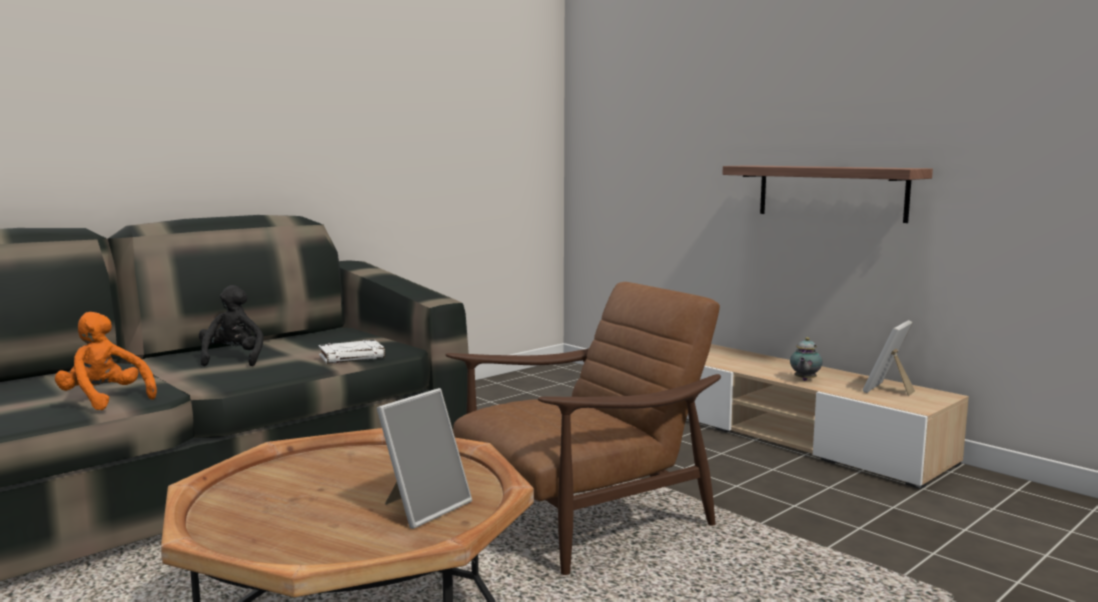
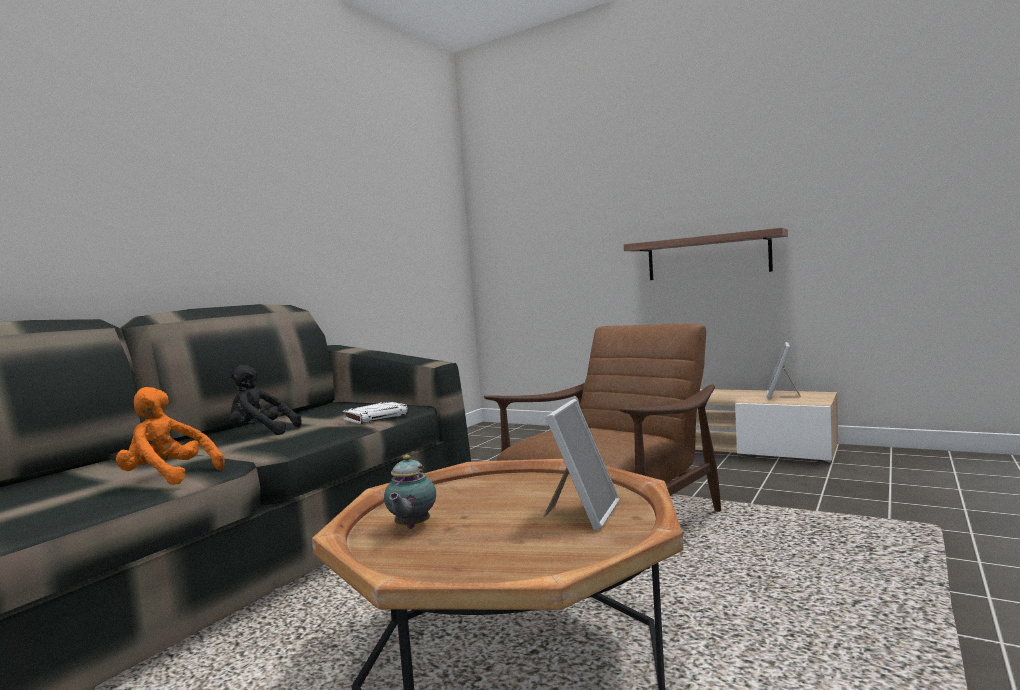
camera: 15 degrees left, 5 degrees down
(233, 359) = (260, 433): black plush toy -> black plush toy turned 60 degrees counterclockwise
(804, 380) = (716, 398): teapot -> teapot (411, 527)

